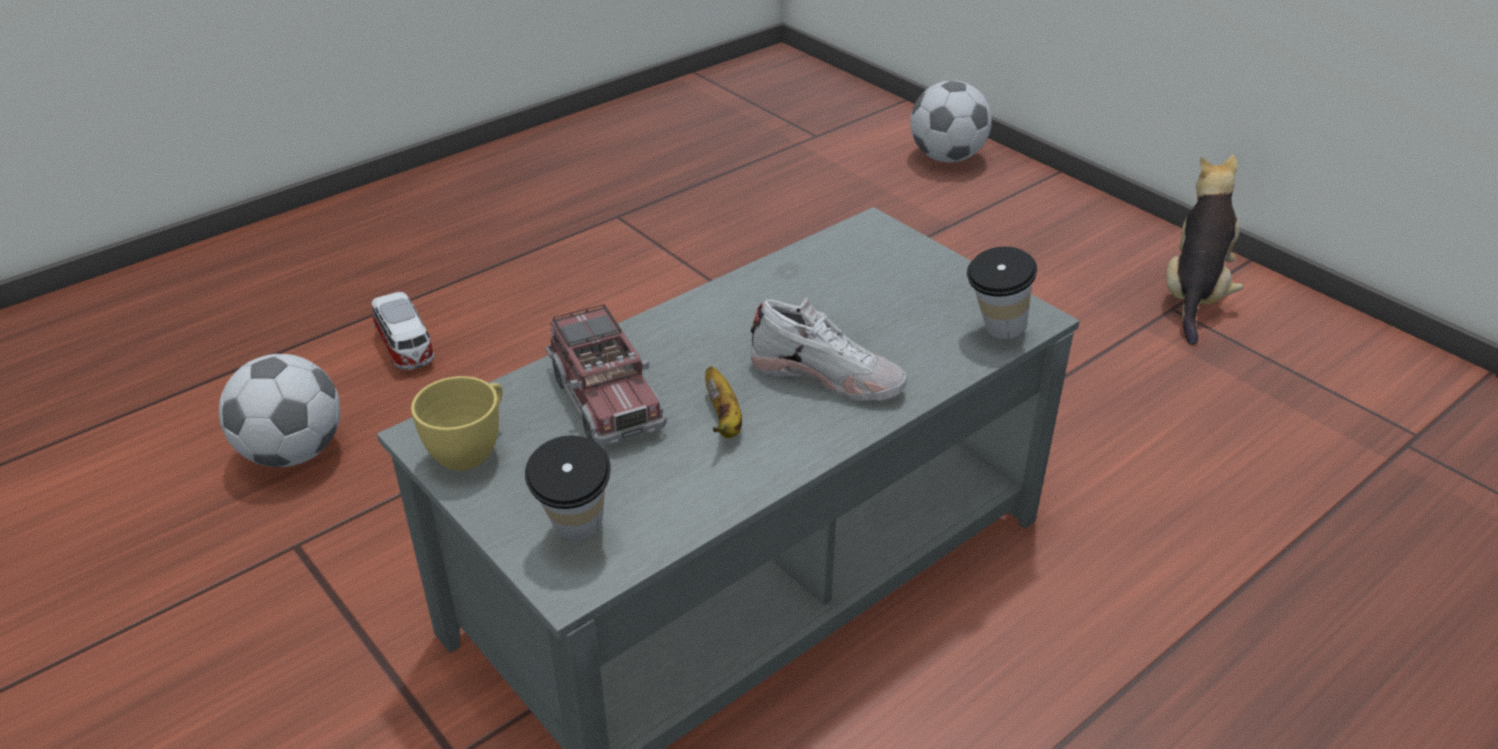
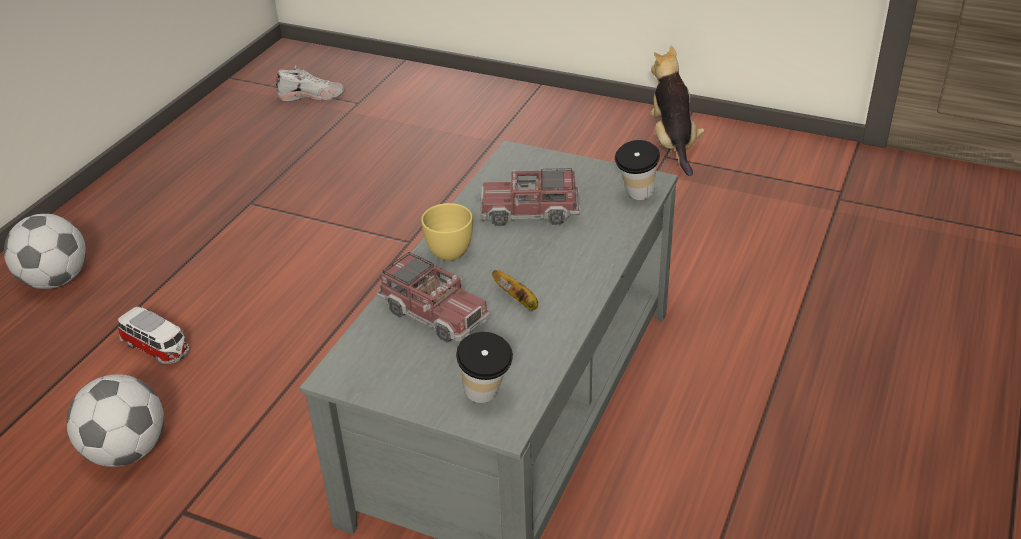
camera: 25 degrees left, 0 degrees up
(471, 449) = (374, 374): yellow cup -> yellow cup (450, 248)
(827, 375) = (559, 254): white shoe -> white shoe (311, 95)
(833, 308) = (530, 212): none -> toy truck
(947, 157) = (460, 94): football -> football (56, 280)

